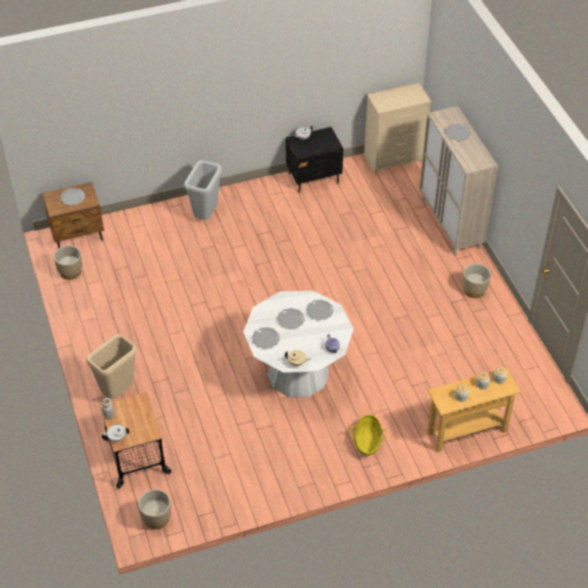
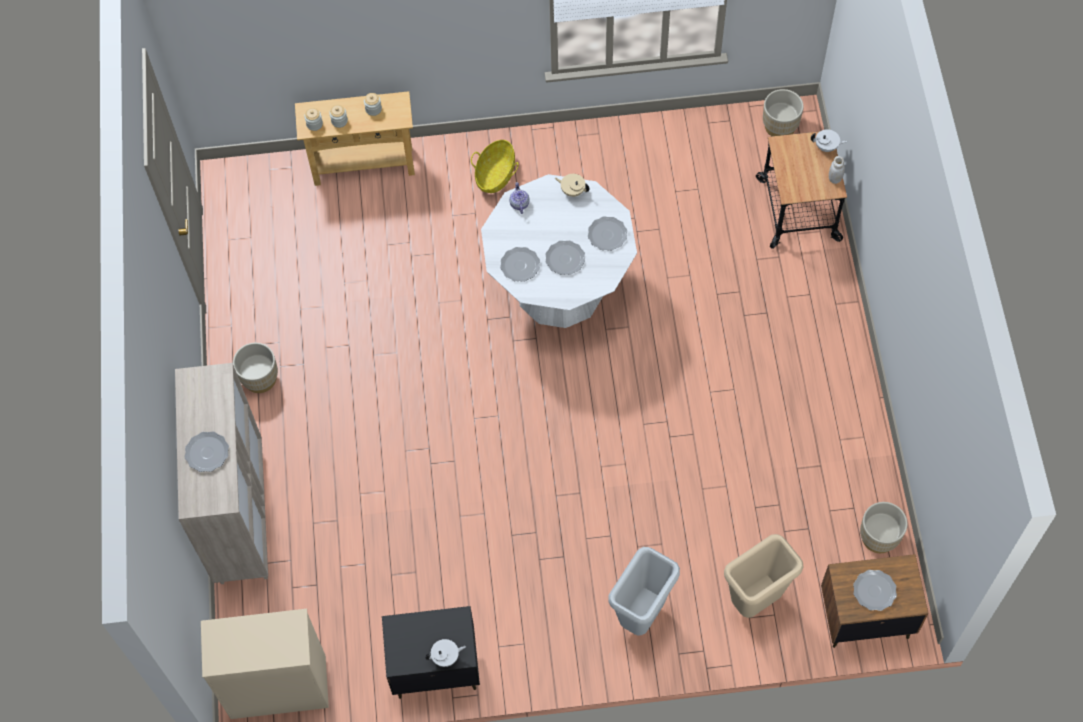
camera: 165 degrees left, 15 degrees up
(118, 392) = (816, 307): beige trash can -> beige trash can (755, 602)

